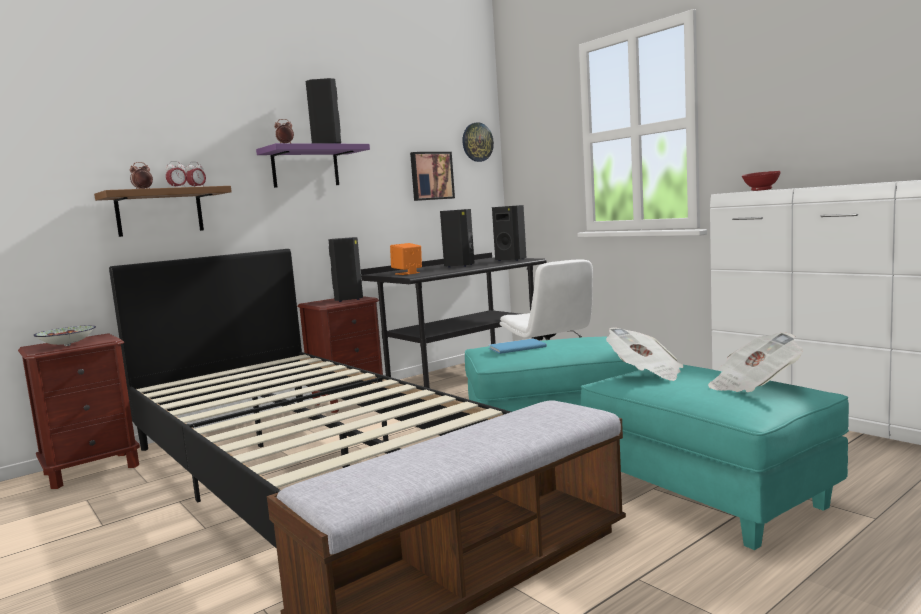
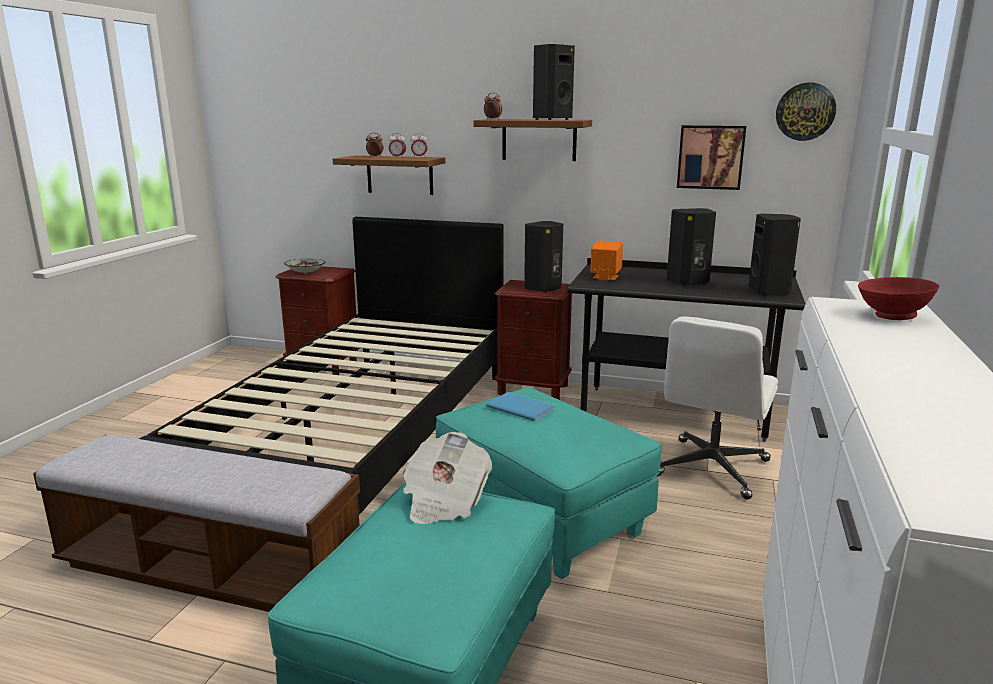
camera: 55 degrees right, 10 degrees up
(305, 167) = (539, 140): purple shelf -> brown shelf
(753, 385) = (418, 579): newspaper -> none

